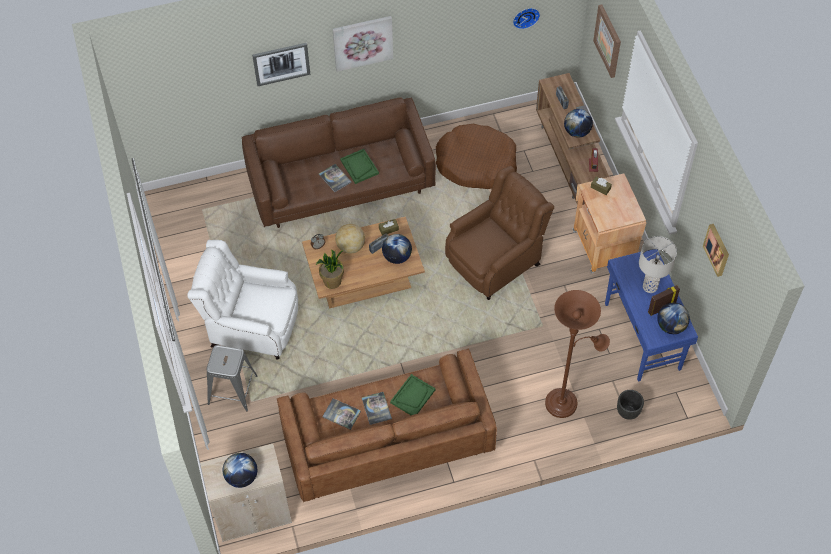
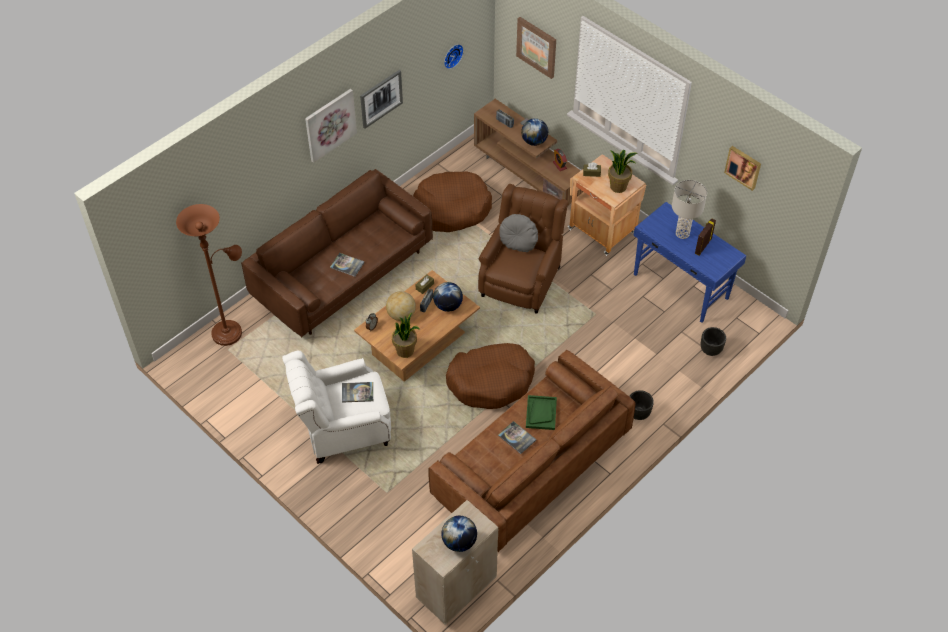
camera: 30 degrees left, 5 degrees down
(232, 389) = (362, 490): grey stool -> none
(281, 63) = (266, 171): picture -> picture (381, 98)
(341, 414) = (490, 457): book -> book (357, 392)
(359, 167) = (362, 246): green tray -> none
(405, 344) = (491, 381): none -> brown dog bed
(497, 227) = (518, 245): none -> grey pillow
(517, 440) = (638, 414): none -> black planter
(565, 402) = (656, 366): brown floor lamp -> brown floor lamp (230, 331)
(617, 212) = (618, 186): none -> potted plant
(671, 326) = (720, 256): globe -> none

